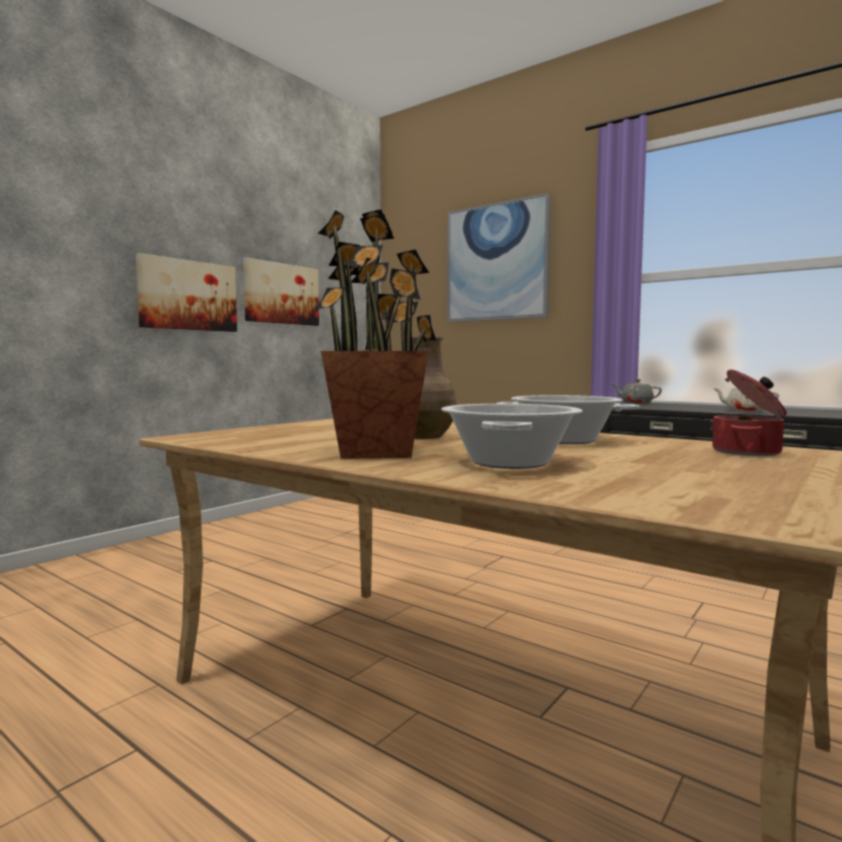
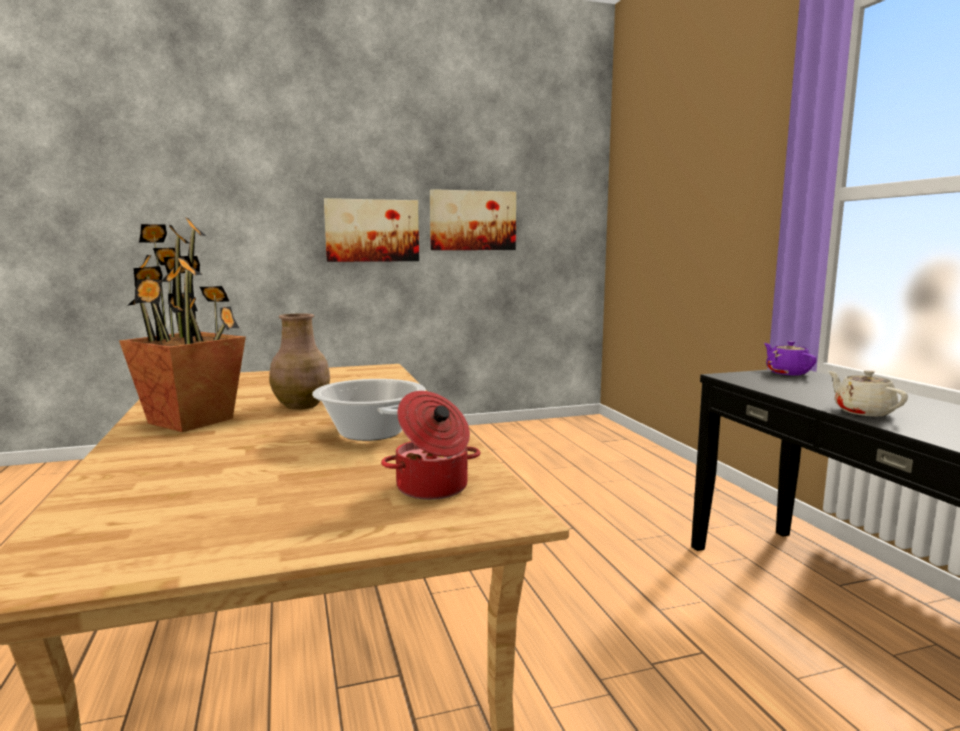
camera: 35 degrees right, 5 degrees up
(496, 262) = (701, 172): picture -> none
(509, 462) = (203, 453): cooking pot -> none
(636, 403) = (787, 373): grey teapot -> purple teapot

